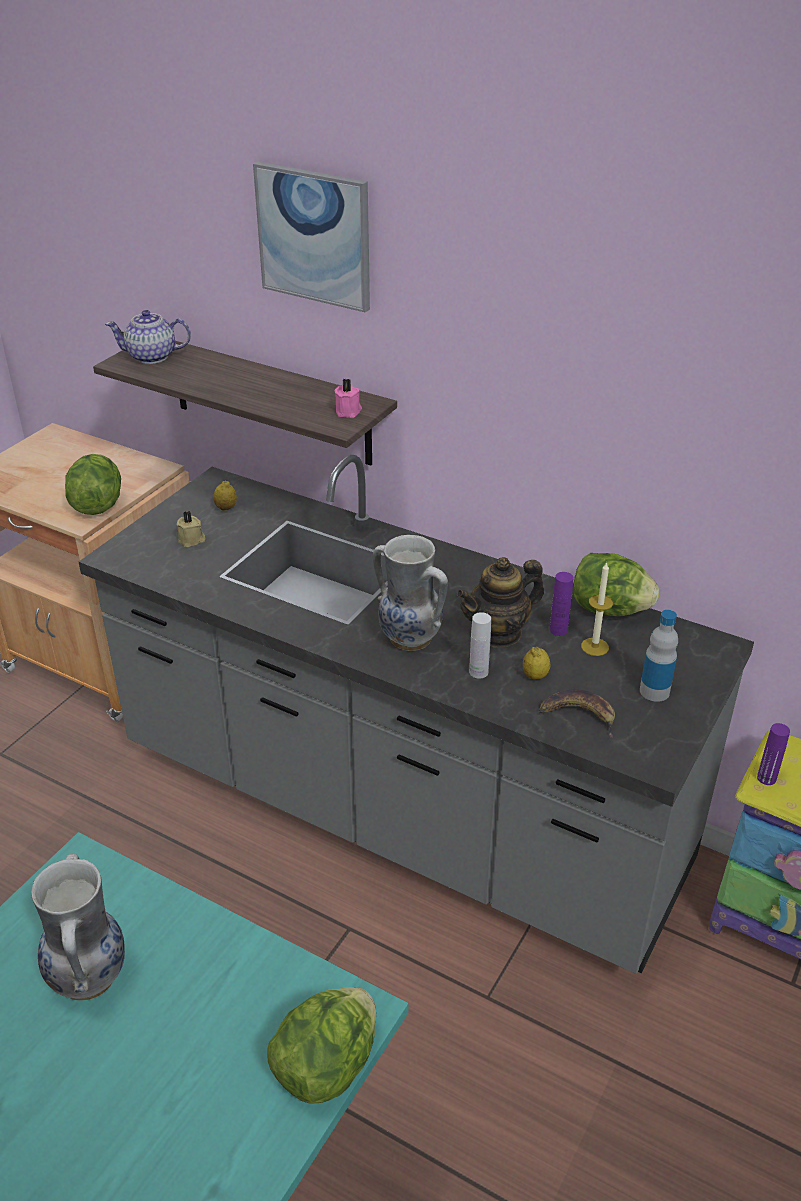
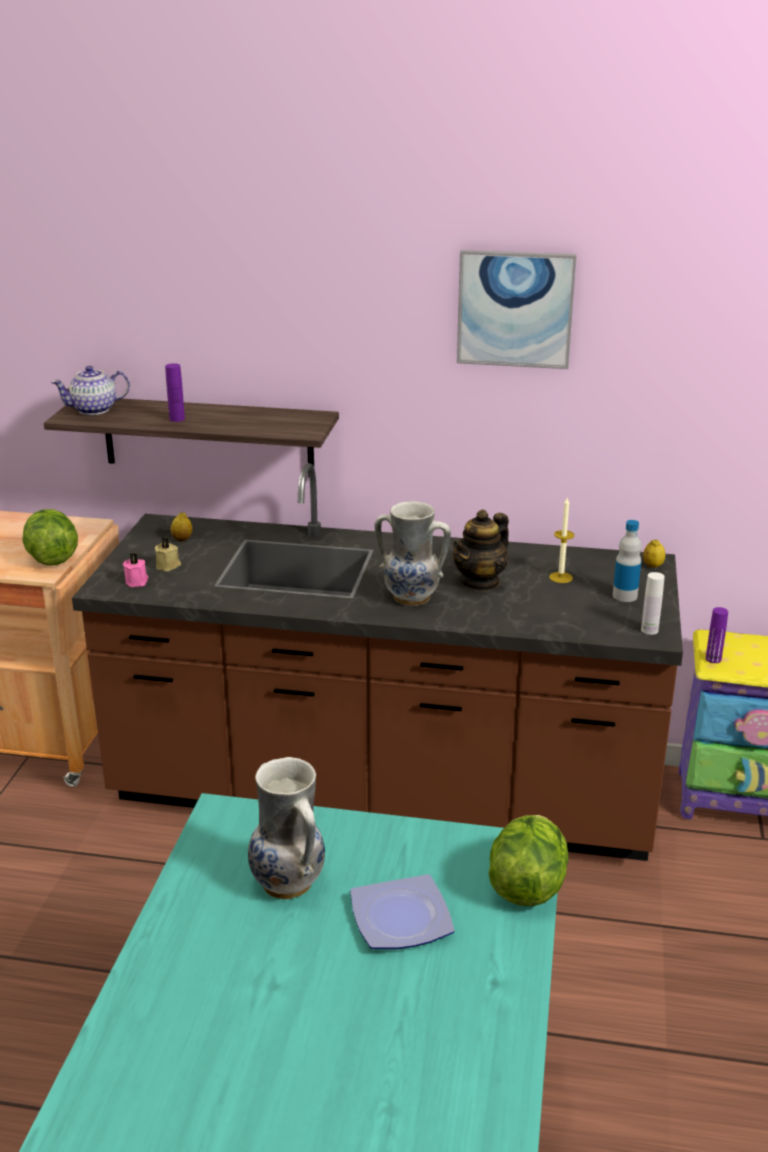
camera: 20 degrees left, 10 degrees down
(173, 1063) = (402, 917): none -> plate
(314, 236) = (255, 277): picture -> picture (515, 309)
(349, 411) = (305, 423): pink candle -> pink candle (137, 581)
(400, 809) = (384, 794): grey counter -> brown counter
(478, 672) = (483, 609): white bottle -> white bottle (649, 630)
(535, 676) = (528, 603): lemon -> lemon (653, 566)
(558, 630) = (525, 572): purple bottle -> purple bottle (177, 419)
(579, 715) = (580, 620): banana -> none
(609, 609) = (555, 553): lettuce -> none

